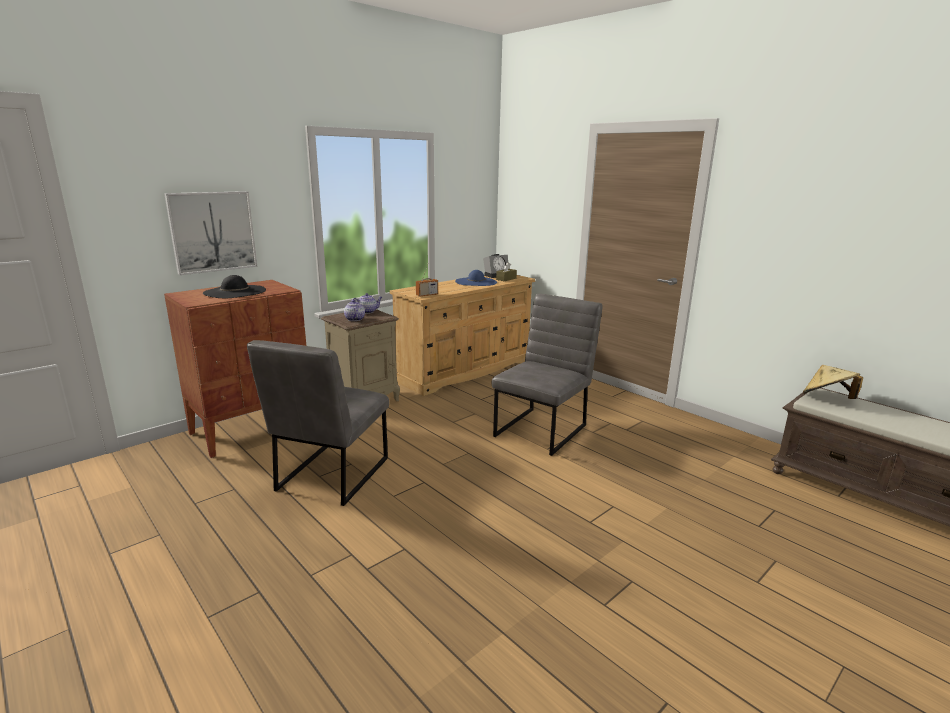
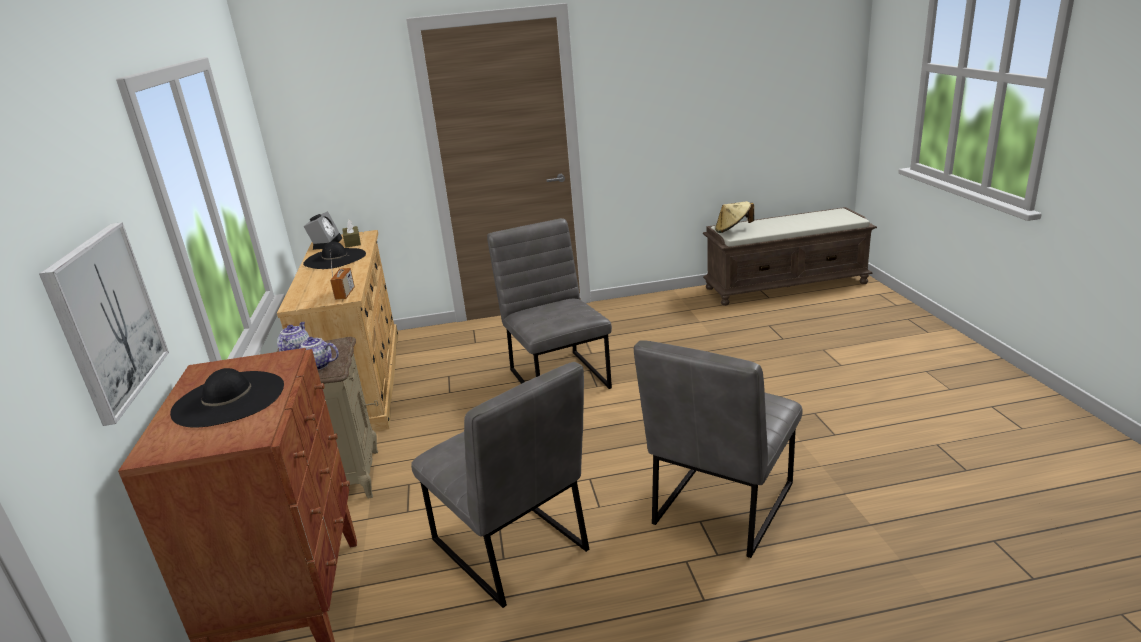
camera: 55 degrees left, 5 degrees up
(432, 555) = (721, 505): none -> grey chair
(476, 282) = (335, 258): blue hat -> black hat

